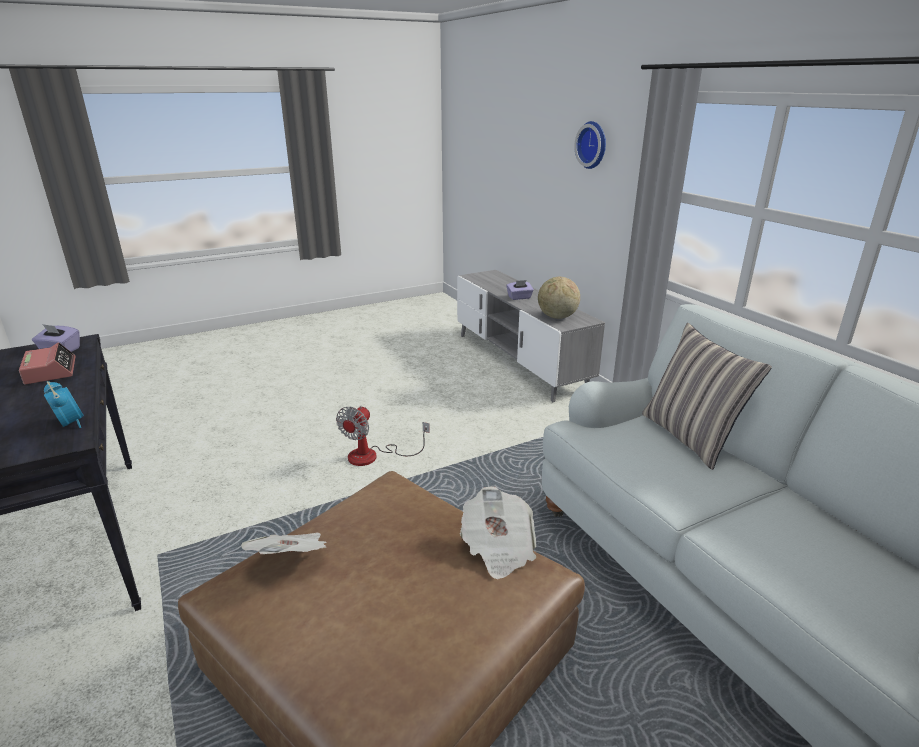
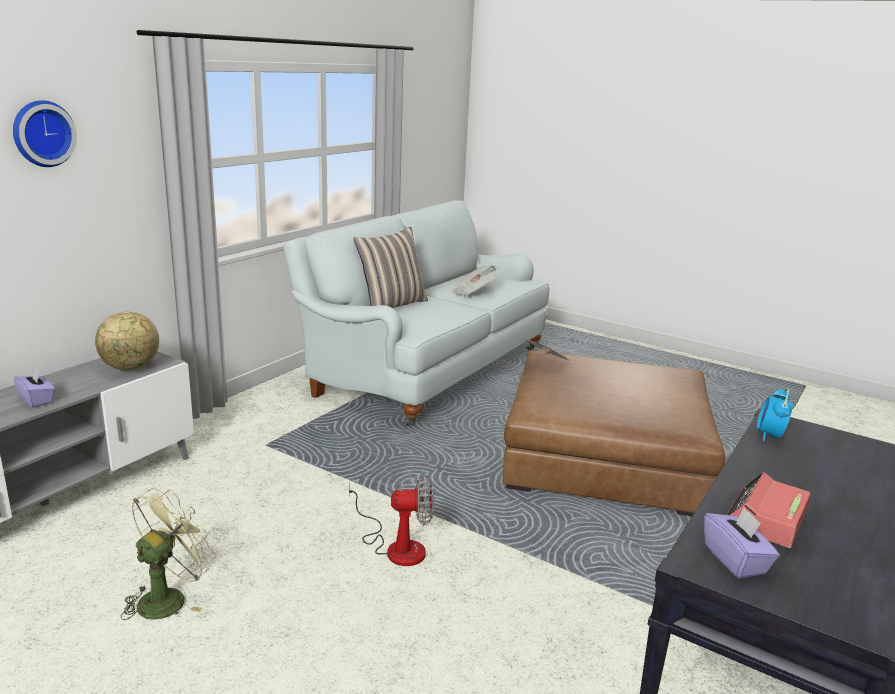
camera: 120 degrees left, 5 degrees down
(291, 559) = (647, 417): newspaper -> newspaper (473, 292)
(401, 383) = (169, 597): none -> green fan

